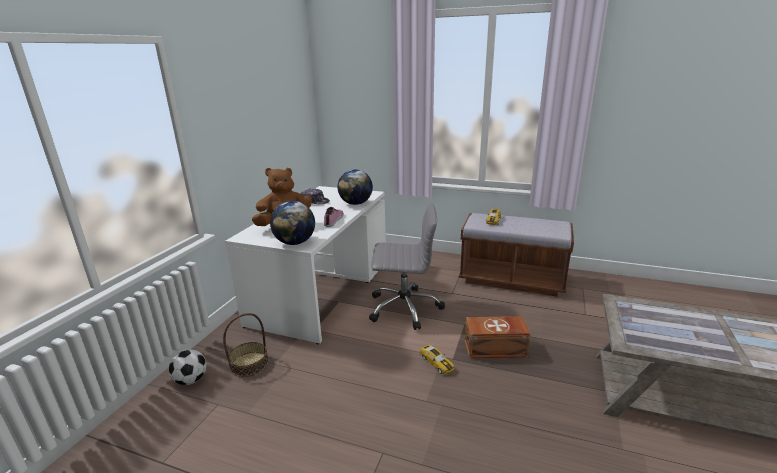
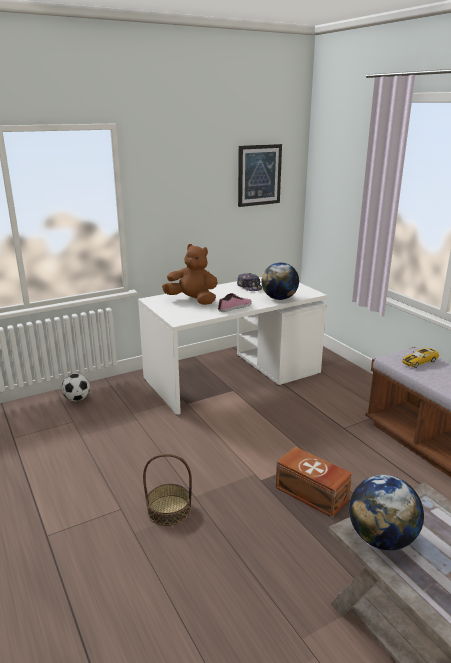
camera: 40 degrees right, 0 degrees up
(249, 364) = (118, 406): basket -> basket (169, 510)
(285, 94) = (259, 175): none -> picture
(295, 243) = (176, 316): globe -> globe (381, 539)
(405, 308) = (280, 420): grey office chair -> none
(437, 363) = (242, 476): toy car -> none

